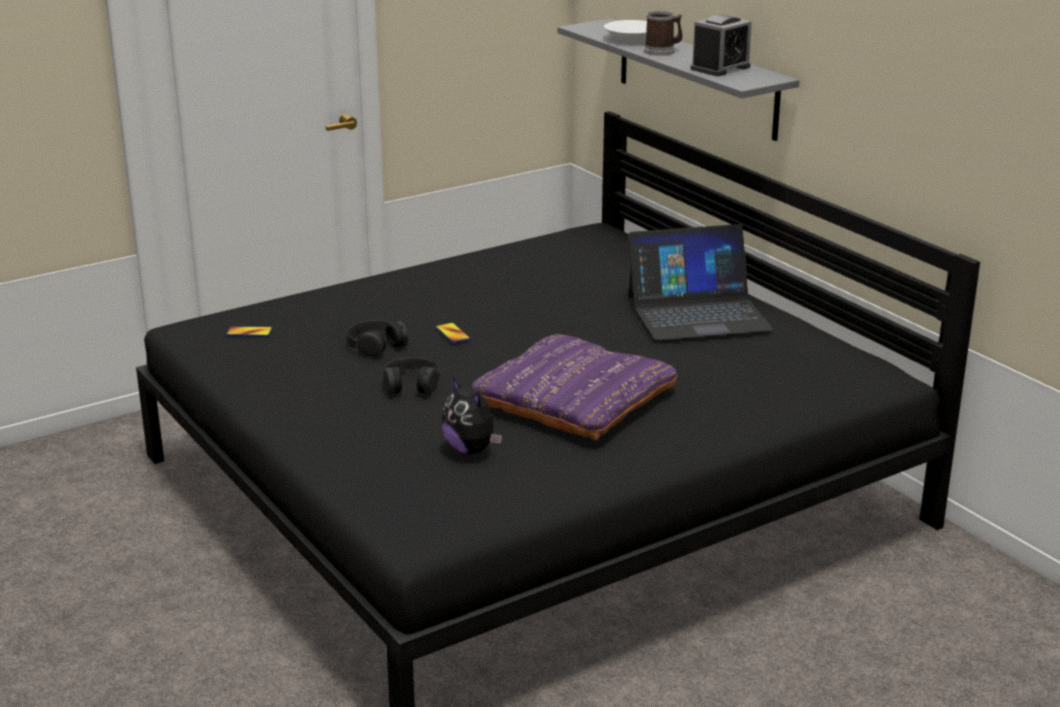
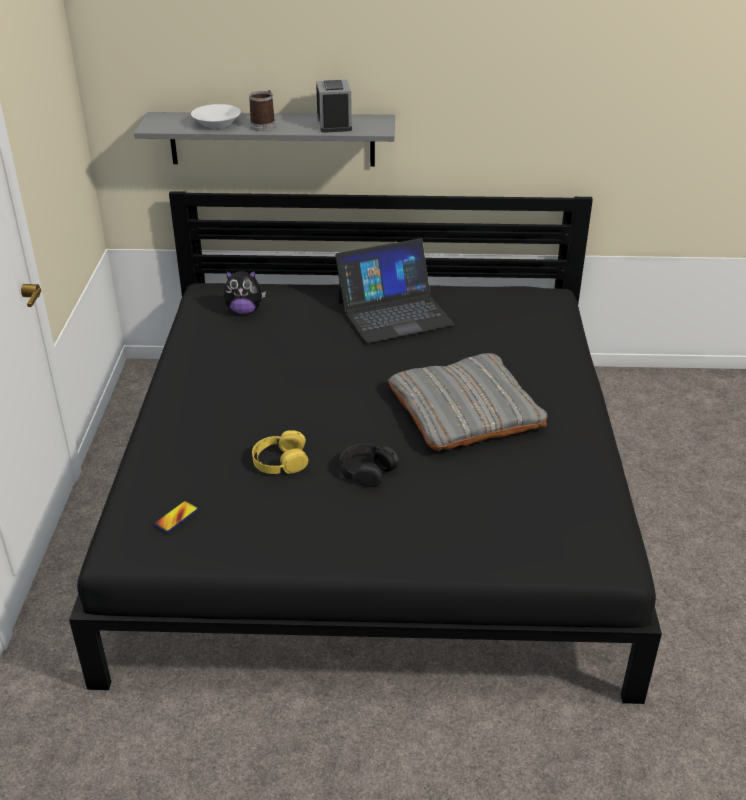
camera: 55 degrees left, 10 degrees up
(376, 345) = (280, 461): black headphones -> yellow headphones
(452, 334) = (304, 419): phone -> none
(471, 450) = (498, 484): plush toy -> plush toy (244, 311)
(574, 399) = (465, 411): purple pillow -> grey pillow
(698, 313) = (394, 313): laptop -> laptop turned 45 degrees clockwise

